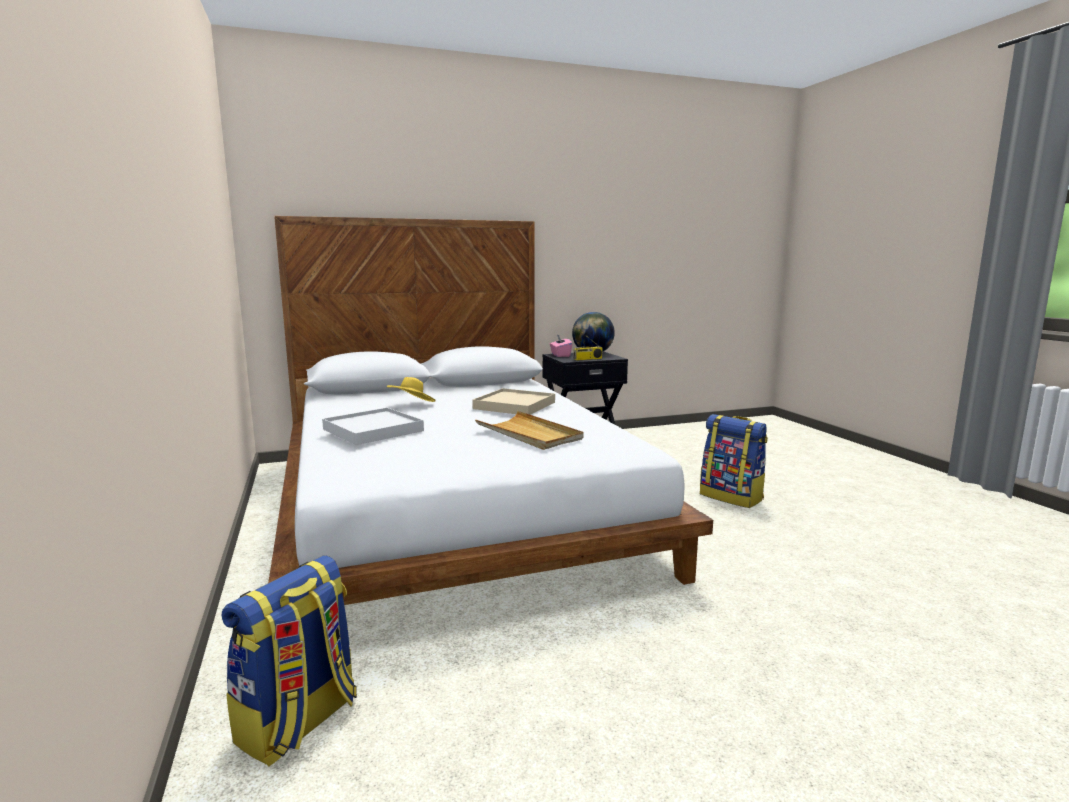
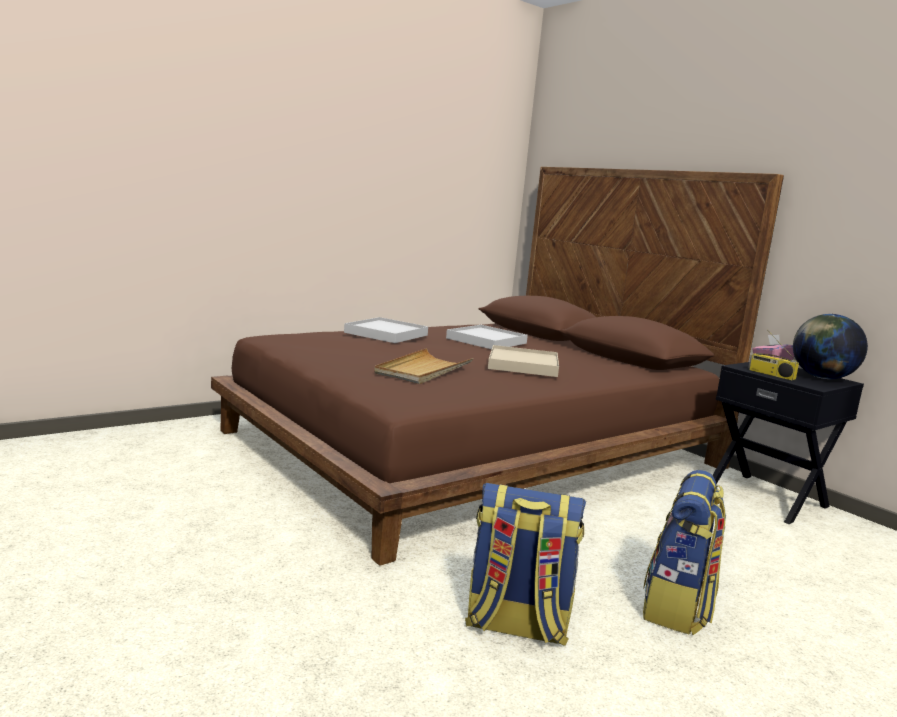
camera: 70 degrees right, 0 degrees up
(299, 723) = (160, 442): backpack -> backpack (516, 625)
(412, 404) = (486, 341): yellow hat -> white tray
(455, 508) = (475, 449): white bed -> brown bed

